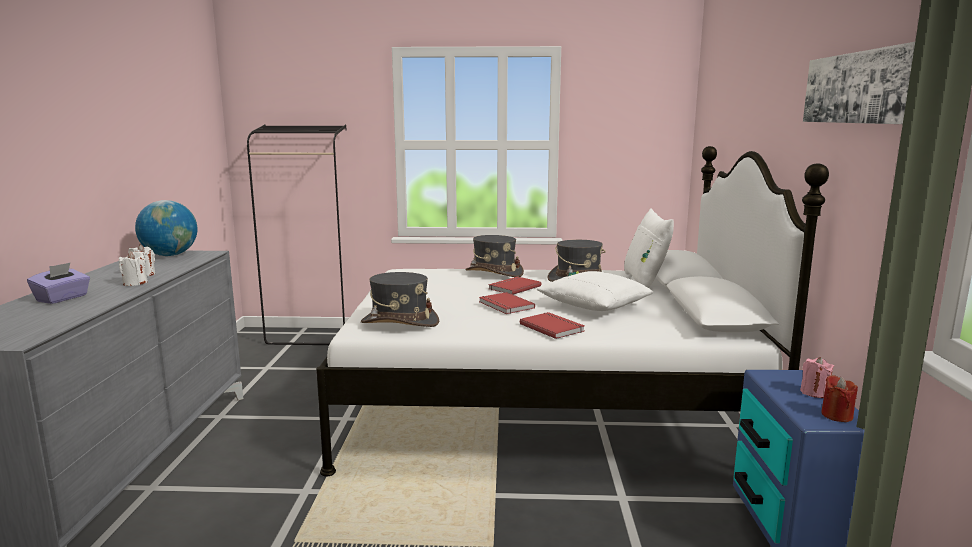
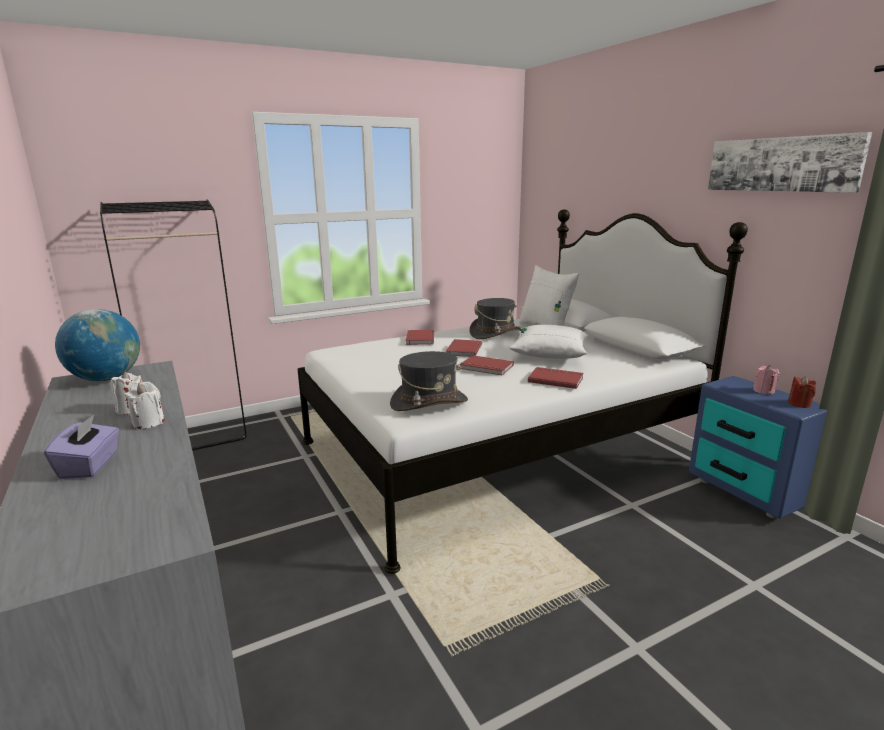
camera: 30 degrees left, 5 degrees up
(494, 273) = (418, 339): grey hat -> red book

